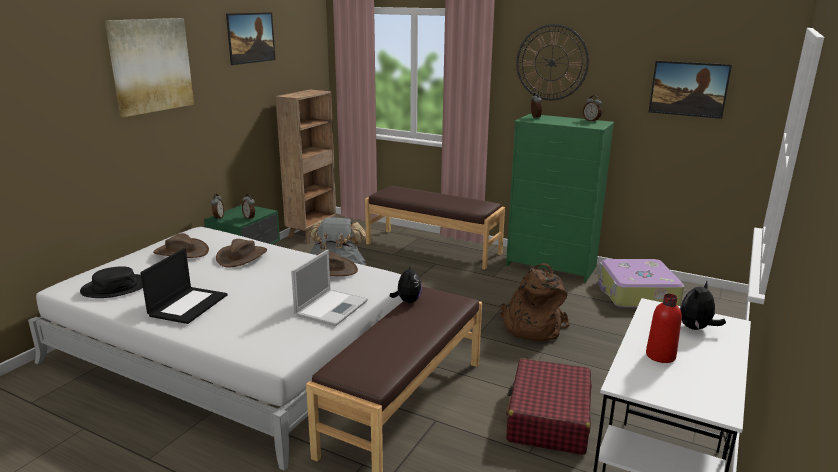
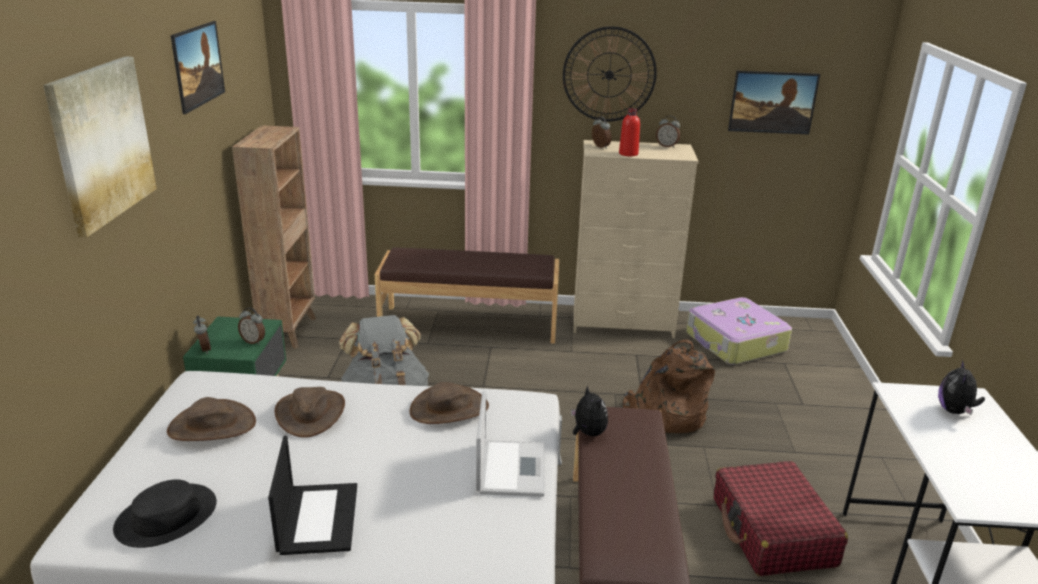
camera: 25 degrees left, 5 degrees up
(551, 266) = (623, 323): green dresser -> beige dresser
(660, 356) = (961, 457): red bottle -> red bottle (628, 154)

